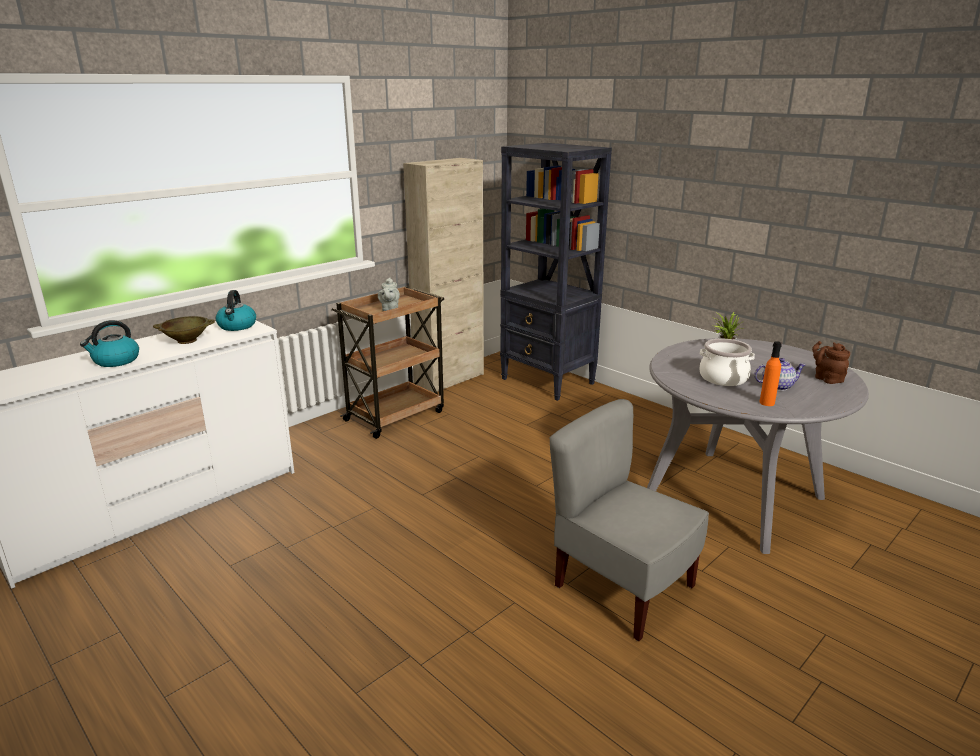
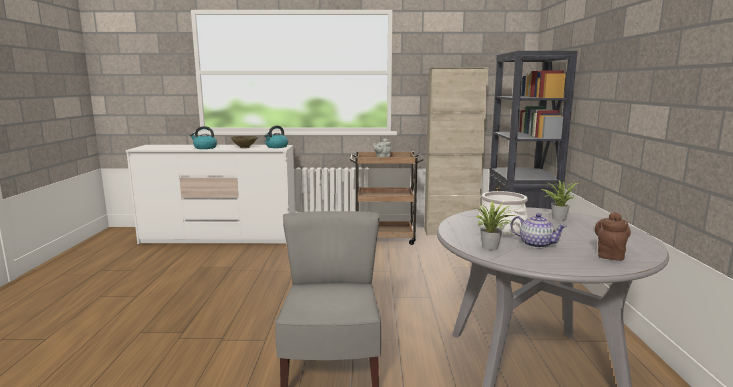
camera: 45 degrees right, 10 degrees down
(767, 403) = (491, 248): orange bottle -> potted plant

